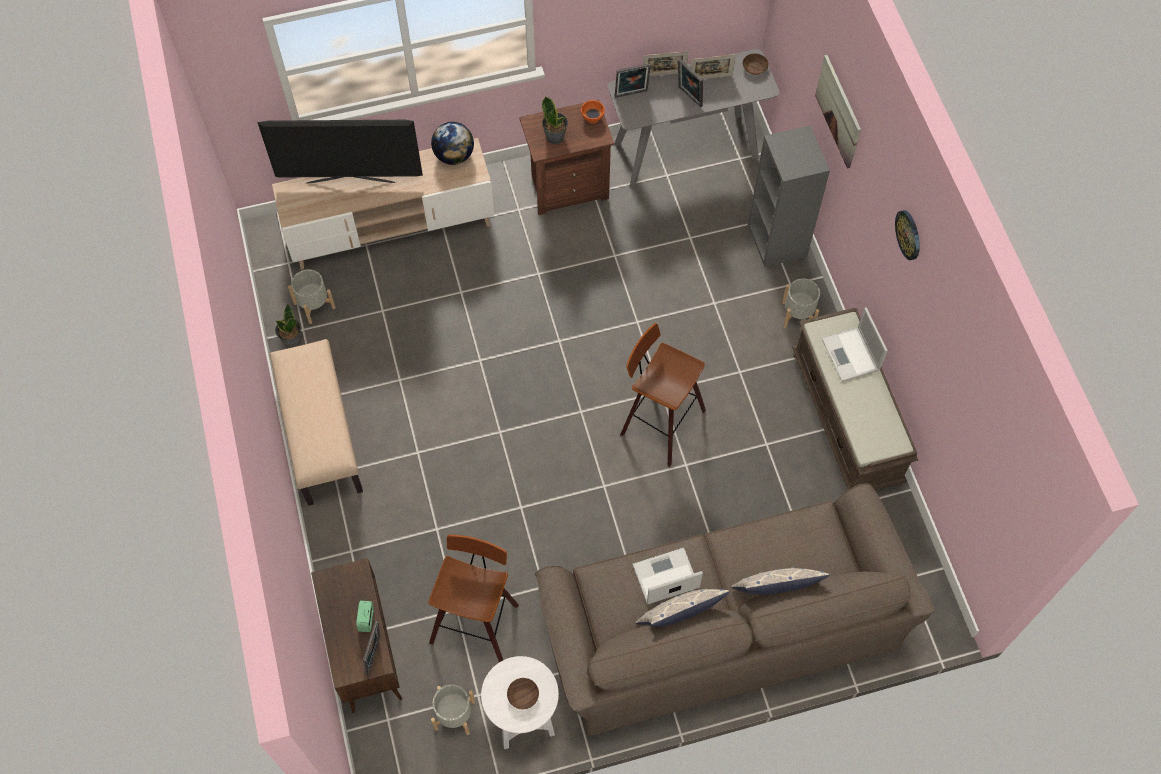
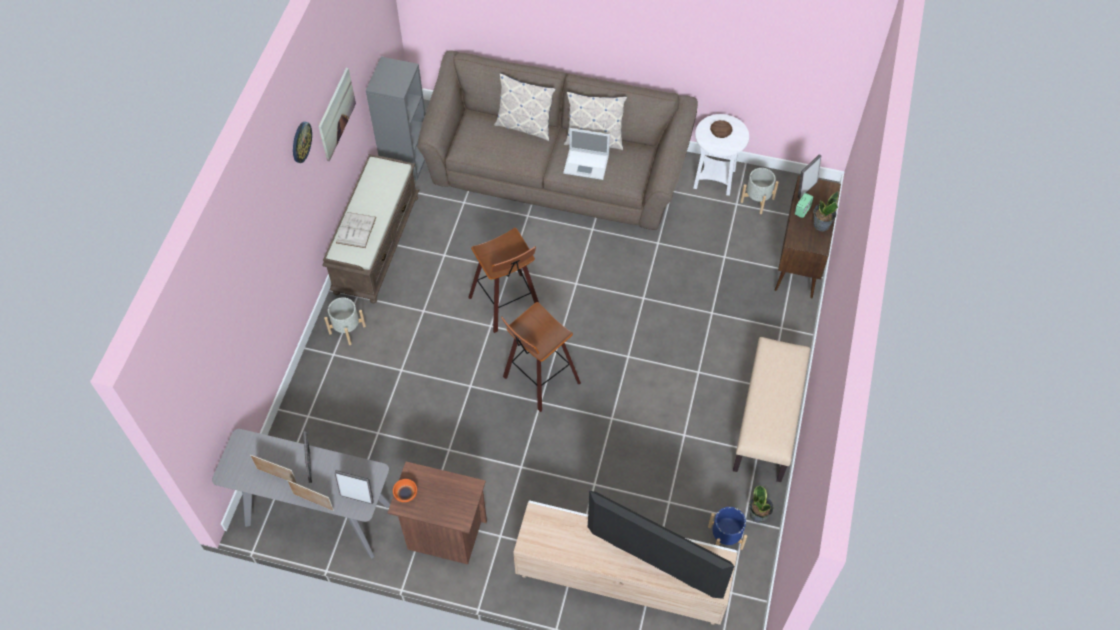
camera: 150 degrees left, 5 degrees down
(314, 305) = (725, 537): grey planter -> blue planter
(454, 155) = (545, 544): globe -> none
(476, 622) = (714, 243): stool -> stool (539, 380)
(555, 136) = (451, 494): potted plant -> potted plant (821, 224)
(754, 67) = (233, 466): brown bowl -> none
(778, 240) = (312, 393): grey bookcase -> grey bookcase (405, 159)
(838, 111) = (249, 281): picture -> picture (336, 114)
(851, 355) = (356, 230): laptop -> white book

